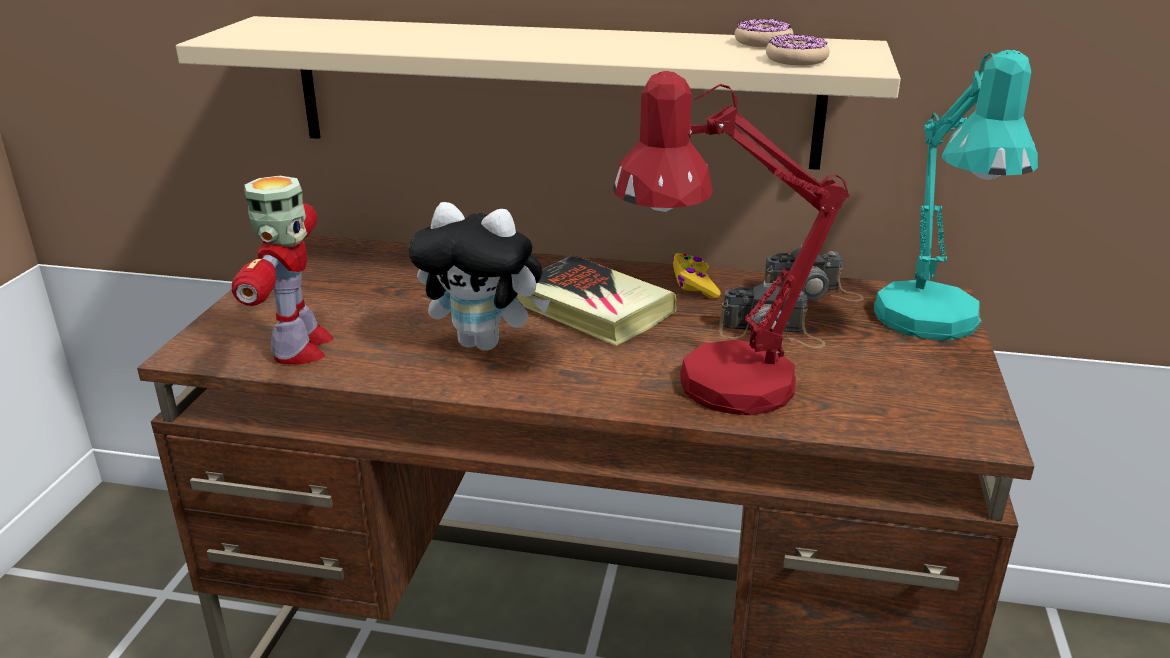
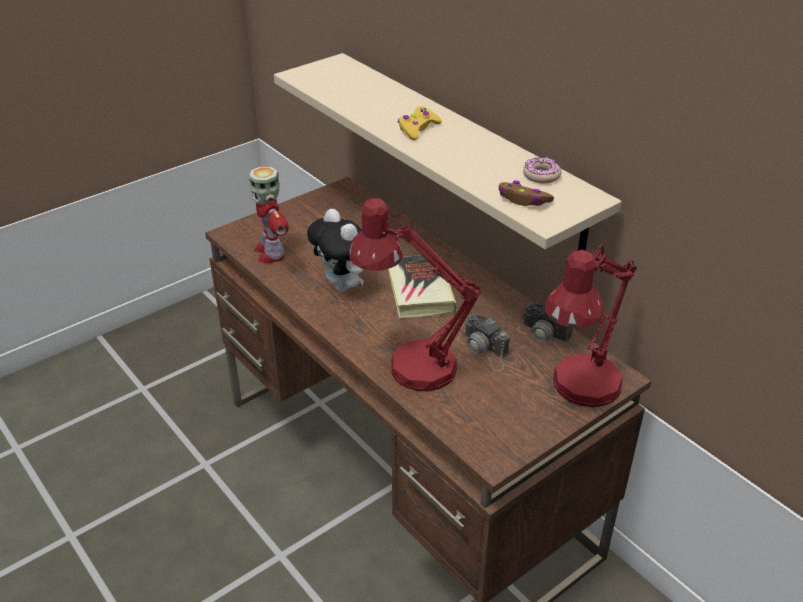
camera: 40 degrees right, 10 degrees up
(300, 348) = (270, 252): toy robot -> toy robot turned 120 degrees clockwise
(694, 284) = (492, 300): yellow game controller -> yellow game controller (418, 129)
(796, 60) = (523, 200): donut -> brown game controller
(932, 327) = (578, 391): turquoise table lamp -> red table lamp

